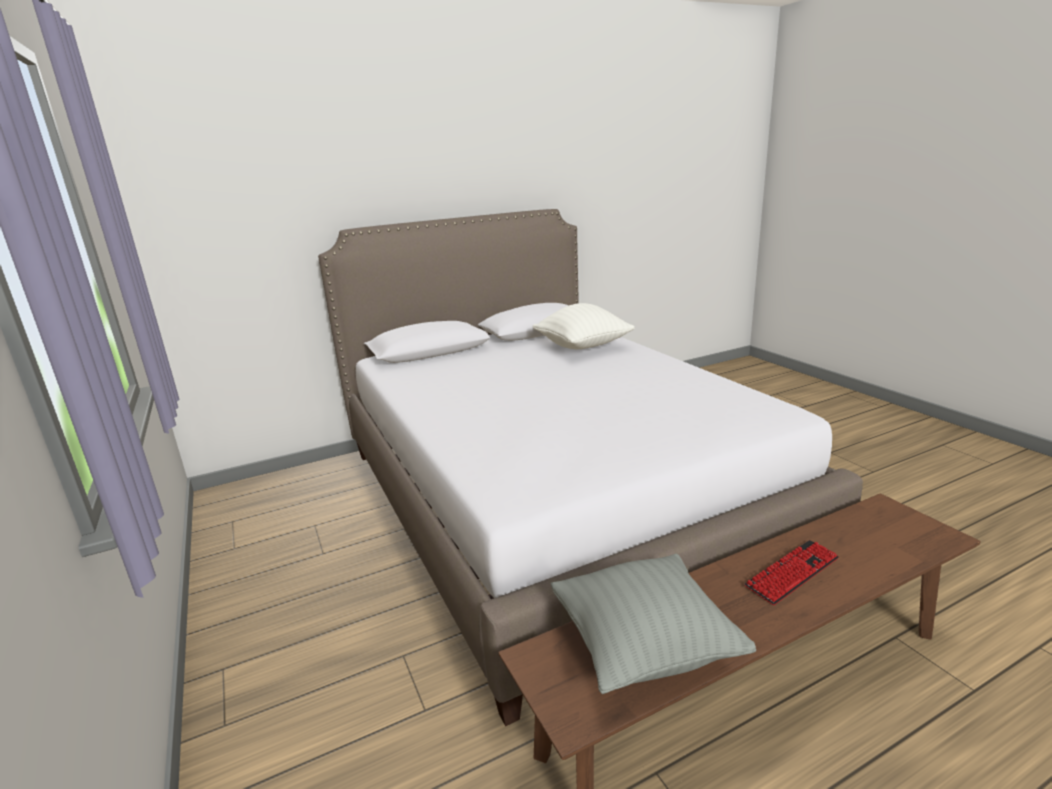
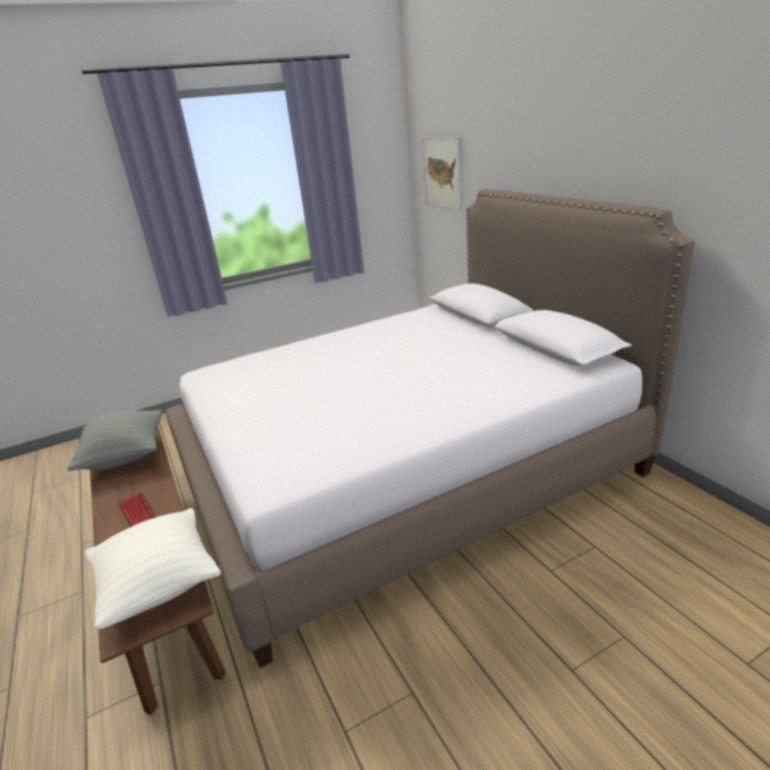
camera: 90 degrees right, 5 degrees up
(218, 228) = (442, 173): none -> picture
(582, 347) = (495, 374): white pillow -> white pillow (159, 585)

